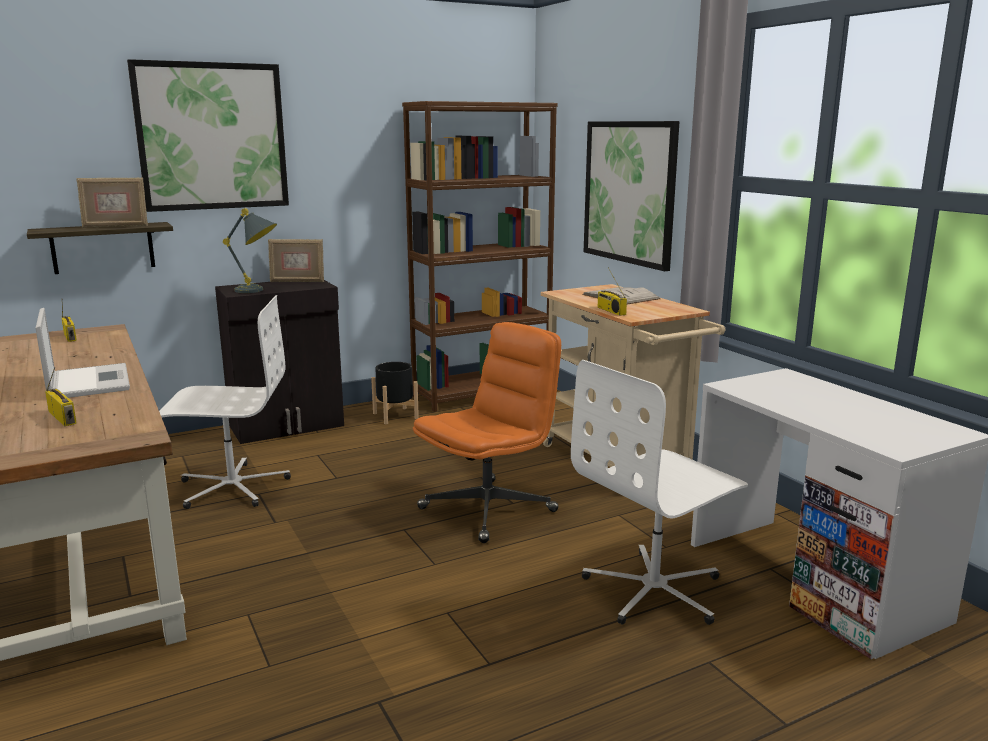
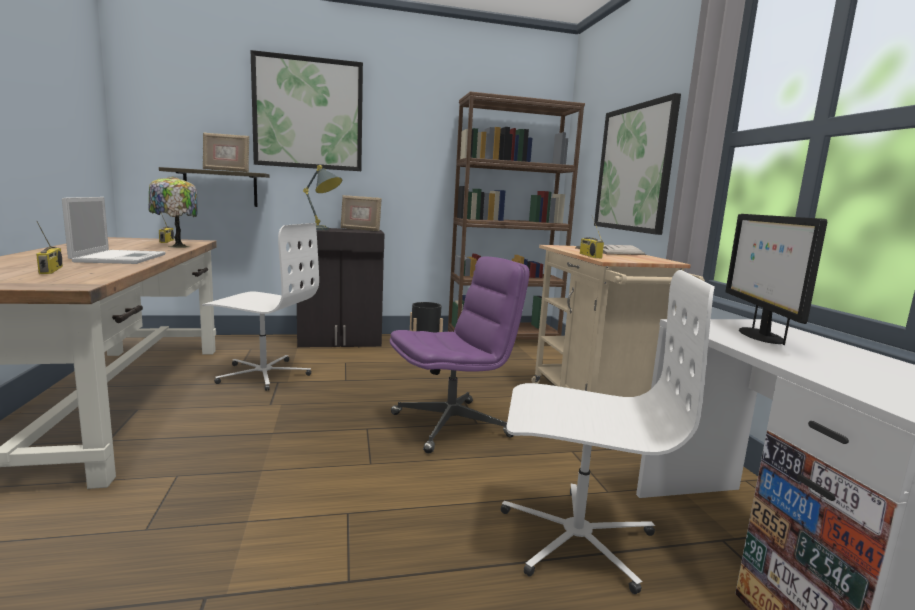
camera: 15 degrees right, 5 degrees down
(105, 347) = (176, 246): none -> table lamp
(488, 509) = (452, 425): orange office chair -> purple office chair
(655, 590) = (575, 537): white office chair -> white office chair turned 150 degrees counterclockwise
(788, 392) = (759, 335): none -> monitor

